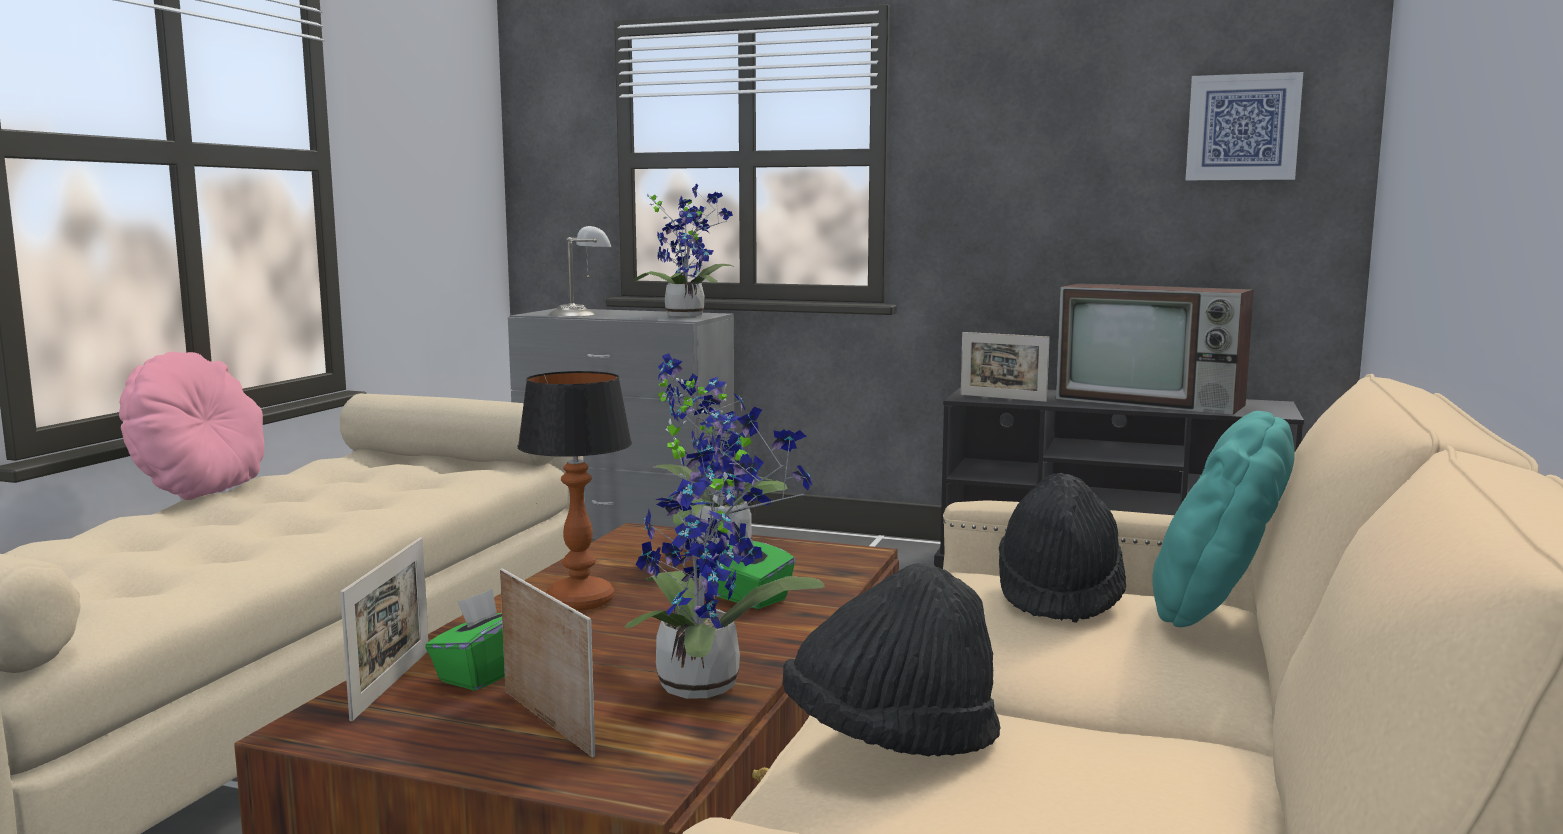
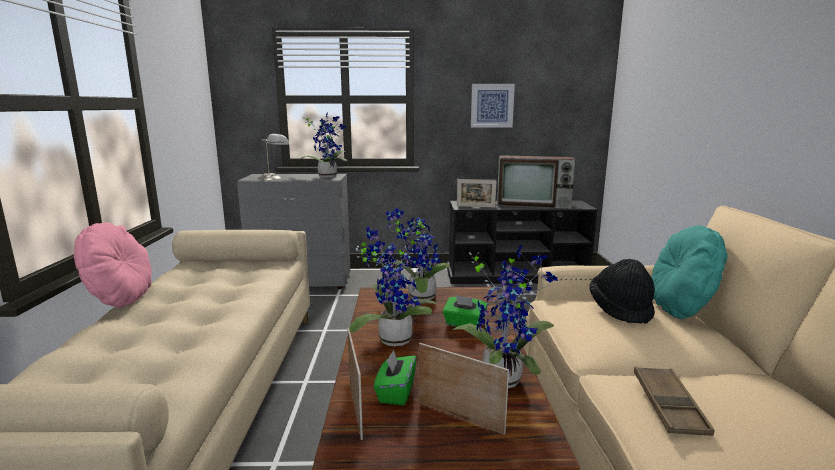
camera: 20 degrees left, 5 degrees up
(580, 601) = (392, 338): table lamp -> potted plant
(891, 740) = (669, 405): black hat -> brown tray
(1242, 127) = (563, 89): picture -> picture (492, 105)

